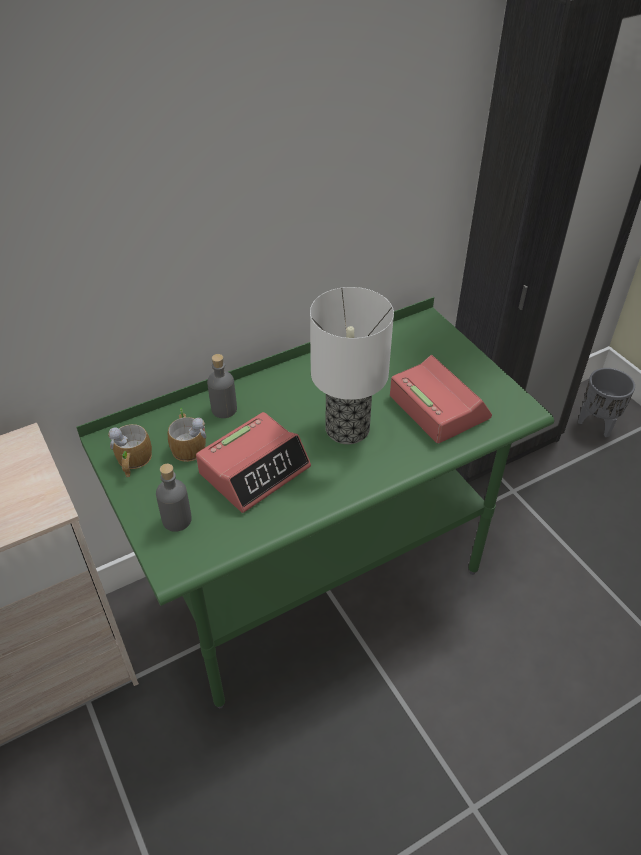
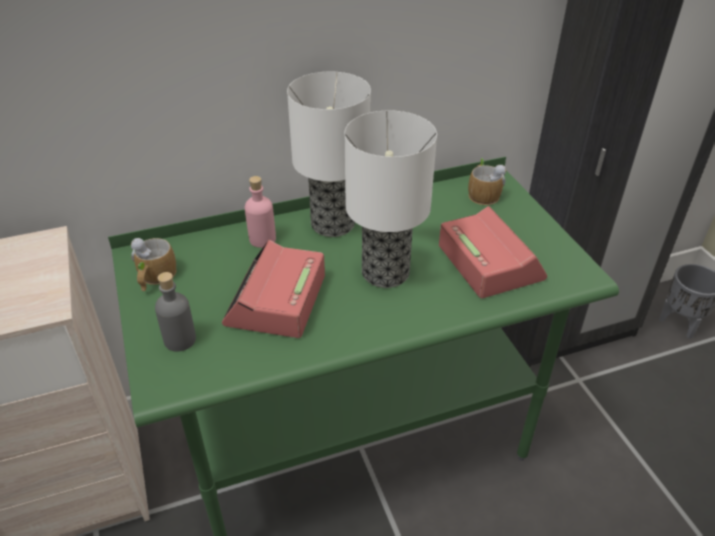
camera: 10 degrees right, 5 degrees down
(188, 444) = (216, 268): mug -> mug (483, 193)
(224, 409) = (262, 239): grey bottle -> pink bottle
(255, 470) = (276, 301): alarm clock -> alarm clock turned 135 degrees clockwise
(285, 385) = (332, 223): none -> table lamp

